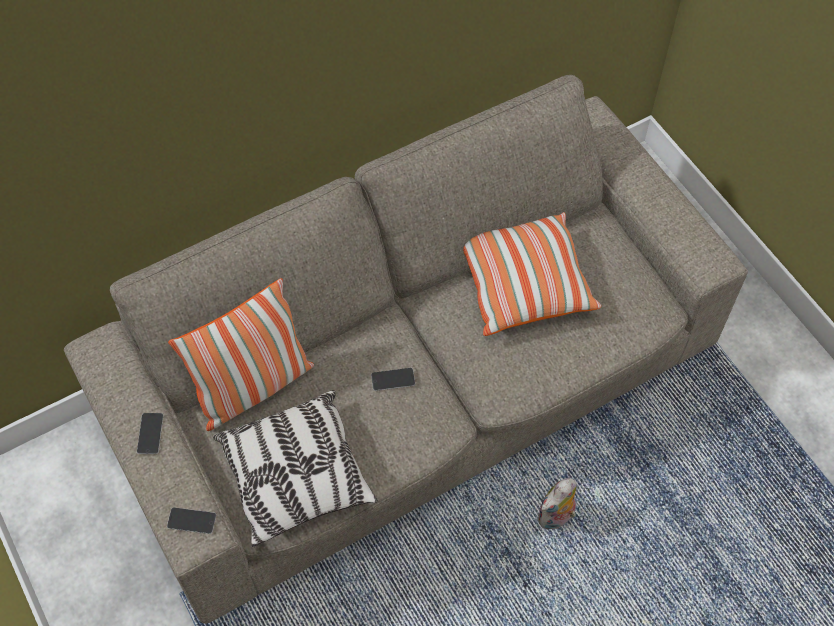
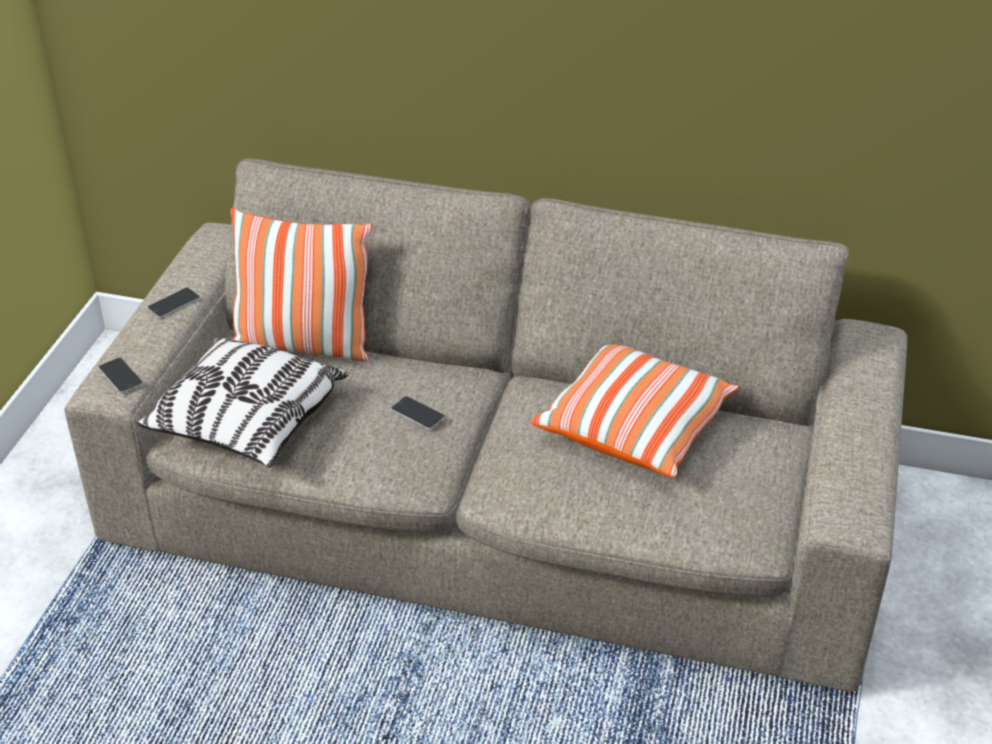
camera: 45 degrees right, 20 degrees down
(556, 518) = (487, 710): plush toy -> none

